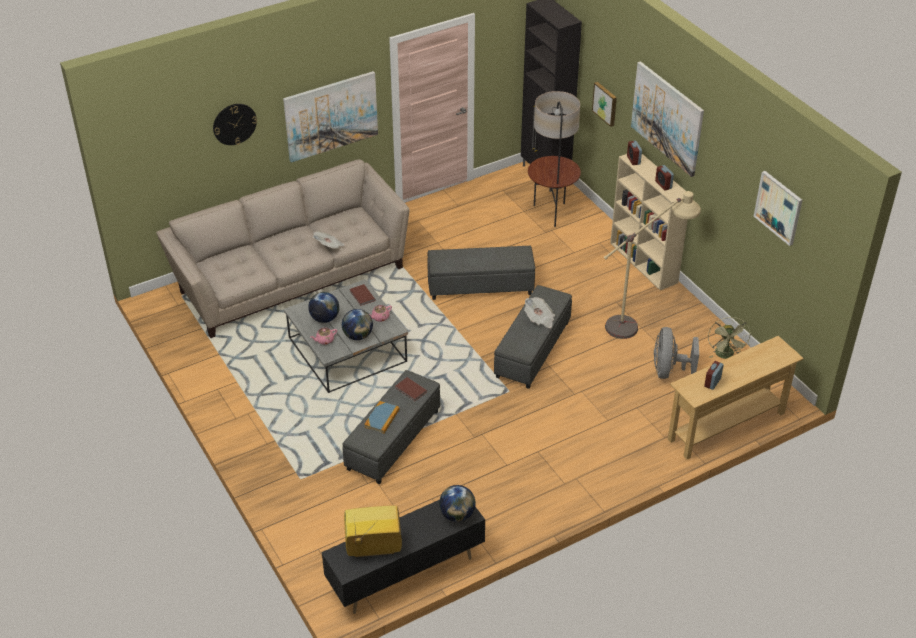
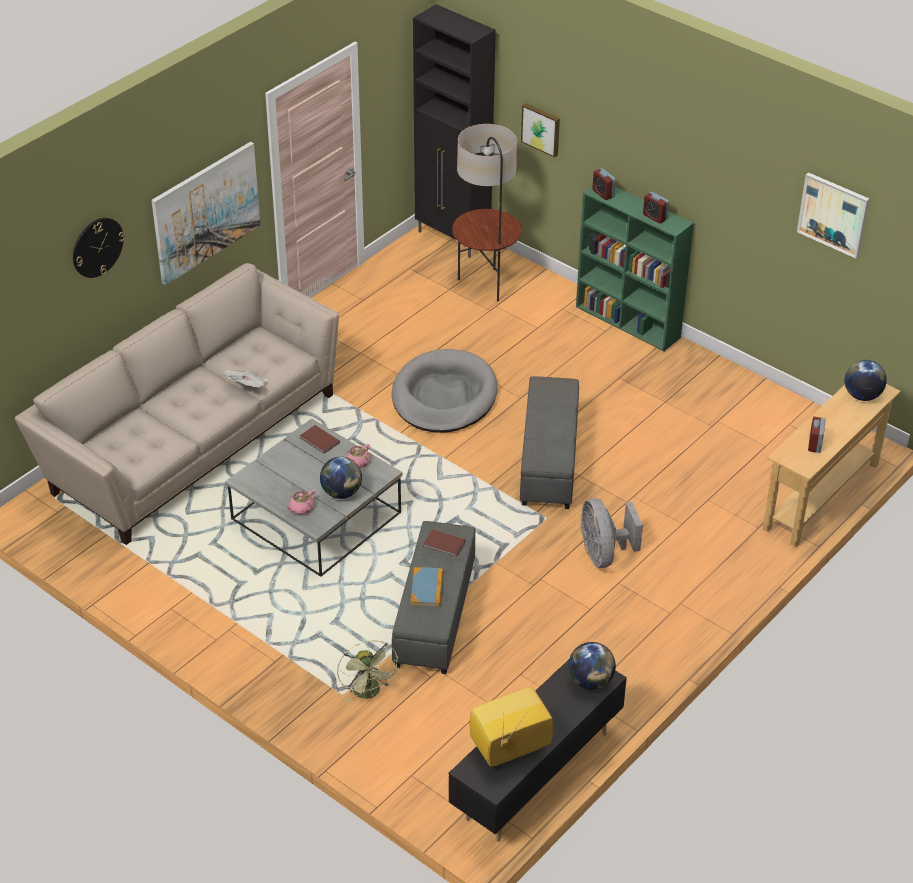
camera: 20 degrees left, 0 degrees up
(324, 318) = (286, 481): globe -> globe (862, 396)
(480, 286) = (444, 396): grey ottoman -> grey dog bed
(539, 319) = (556, 418): newspaper -> none
(641, 320) = (661, 393): beige floor lamp -> none
(644, 263) = (628, 322): beige bookcase -> green bookcase
(667, 118) = (646, 132): picture -> none
(669, 370) = (722, 446): grey fan -> grey fan (604, 554)
(725, 355) = (779, 412): green fan -> green fan (369, 693)

